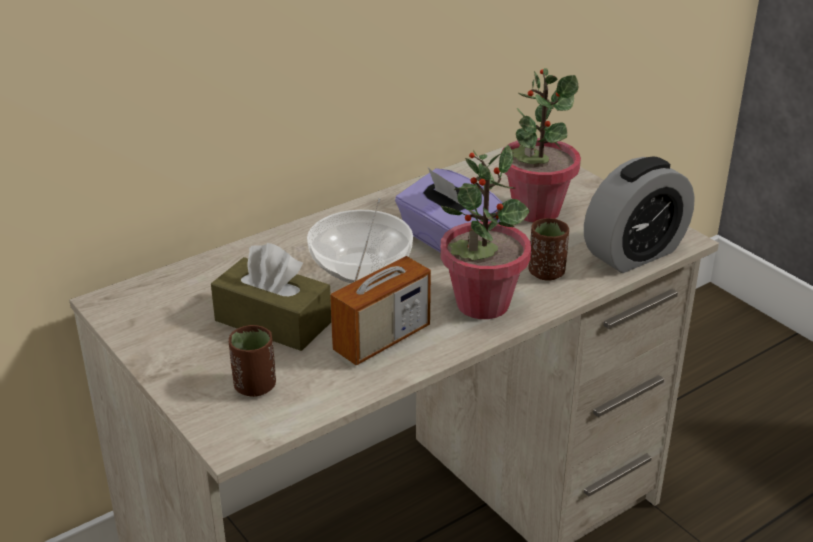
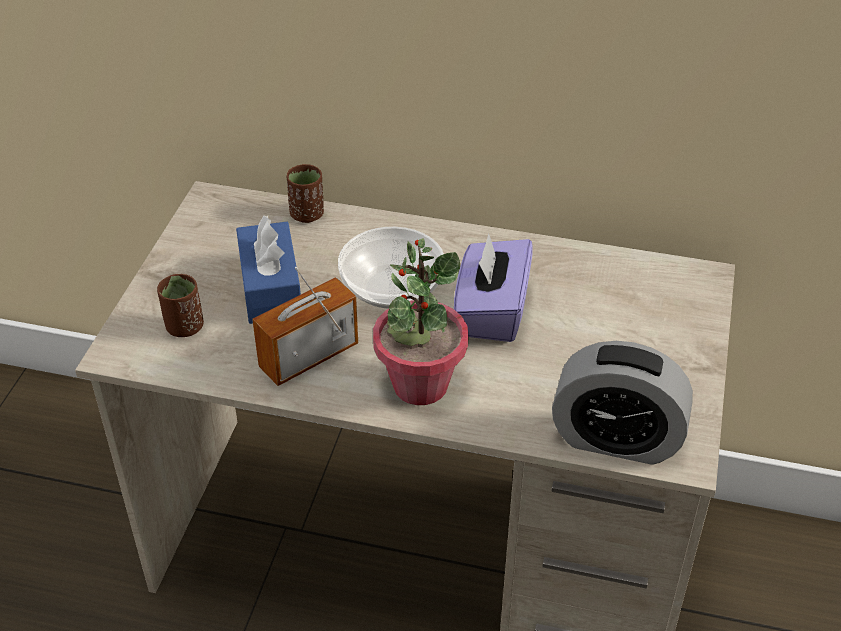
camera: 50 degrees right, 10 degrees up
(273, 321) = (270, 287): brown tissue box -> blue tissue box
(382, 339) = (309, 356): radio -> radio turned 135 degrees clockwise
(536, 210) = (608, 338): potted plant -> none
(546, 273) = (513, 398): brown cup -> brown cup (307, 214)

